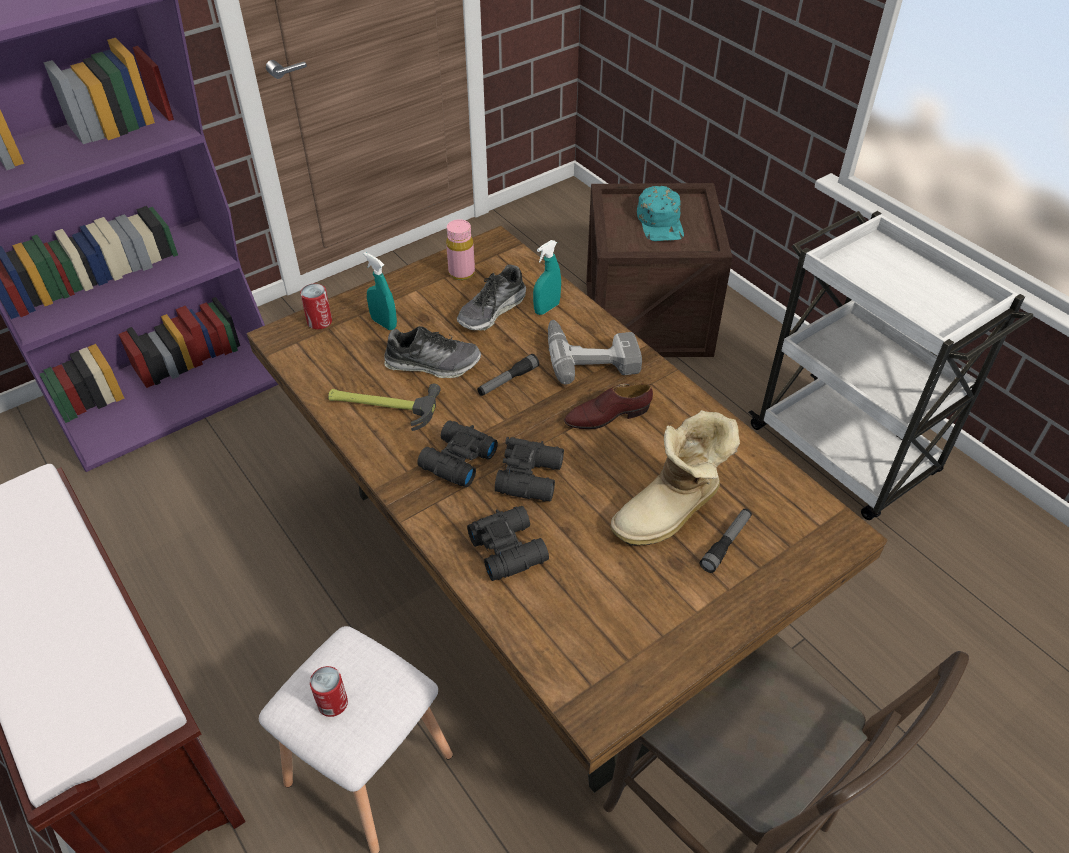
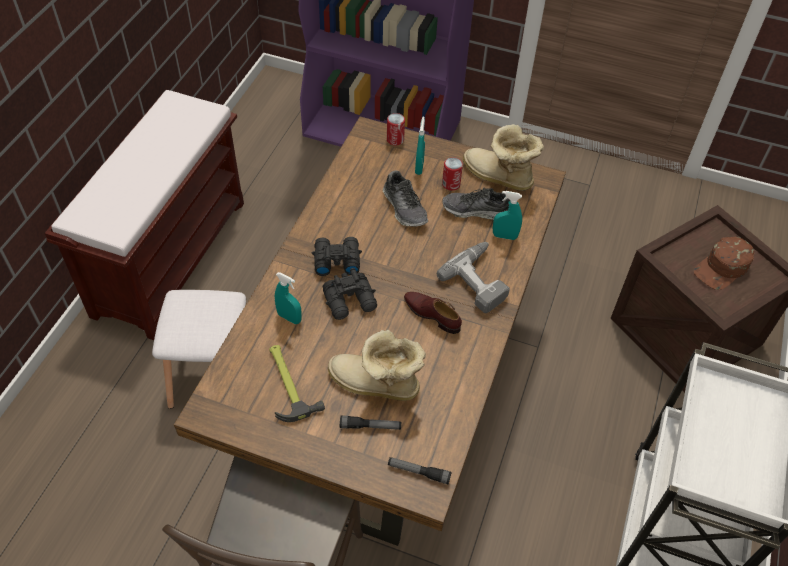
camera: 55 degrees right, 5 degrees up
(332, 703) = (189, 315): can -> can (451, 184)
(381, 405) = (352, 204): hammer -> hammer (288, 383)
(461, 273) = (498, 178): pink bottle -> boot
(508, 380) = (421, 250): flashlight -> flashlight (418, 472)
(509, 548) = (289, 318): black binoculars -> turquoise spray bottle
(661, 222) = (722, 268): turquoise cap -> brown cap

